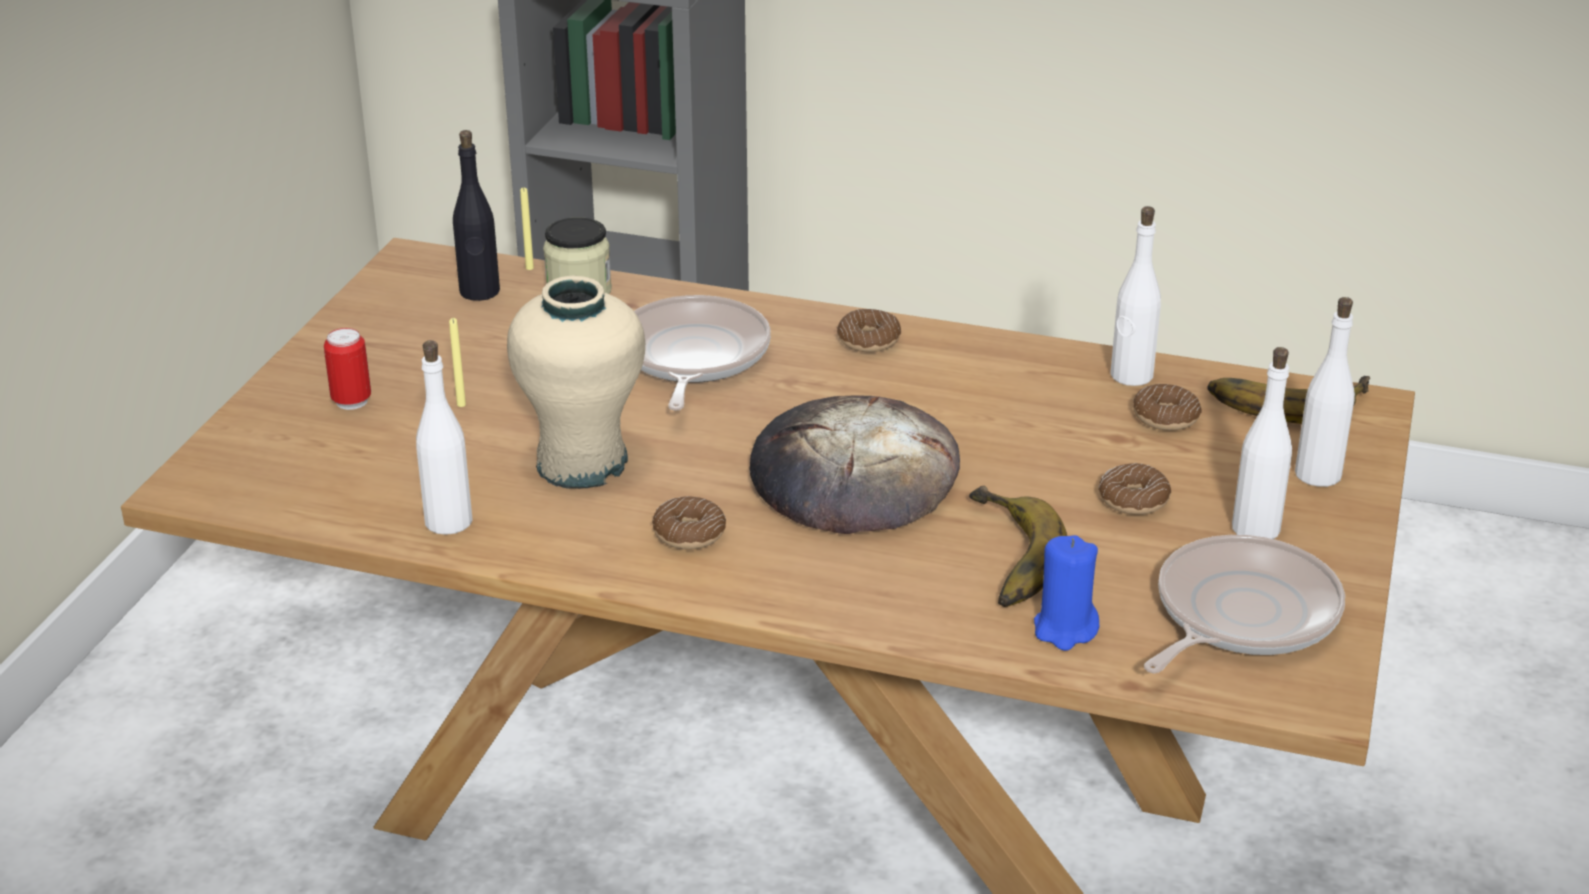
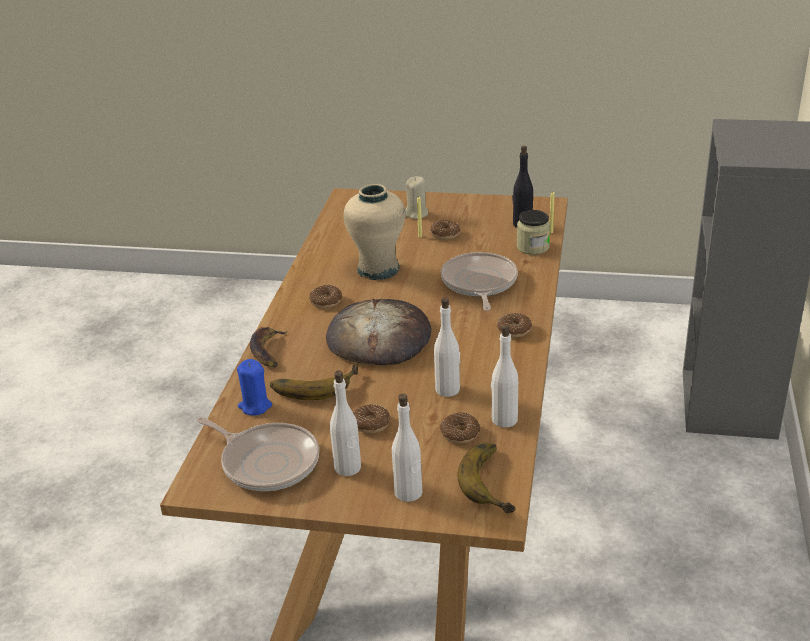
camera: 85 degrees right, 0 degrees up
(351, 401) = (416, 214): can -> beige candle
(449, 521) = (329, 248): white bottle -> white bottle (448, 389)
(470, 376) = (445, 234): none -> donut
(692, 357) = (479, 283): frying pan -> frying pan turned 90 degrees counterclockwise
(865, 612) = (268, 351): none -> banana

